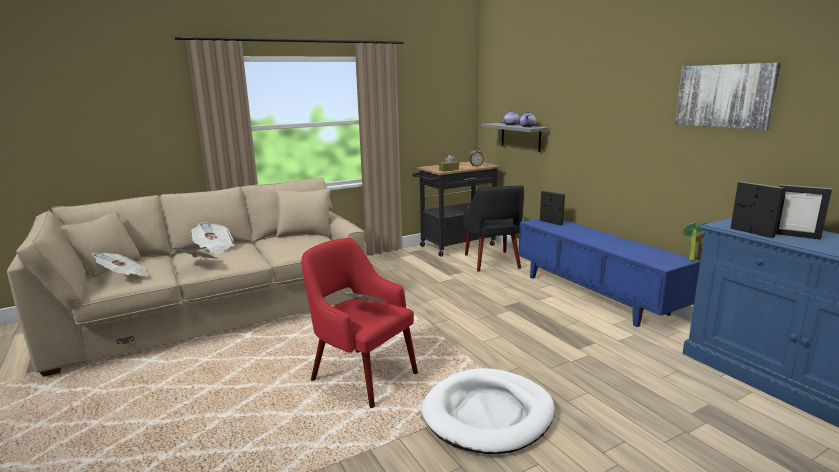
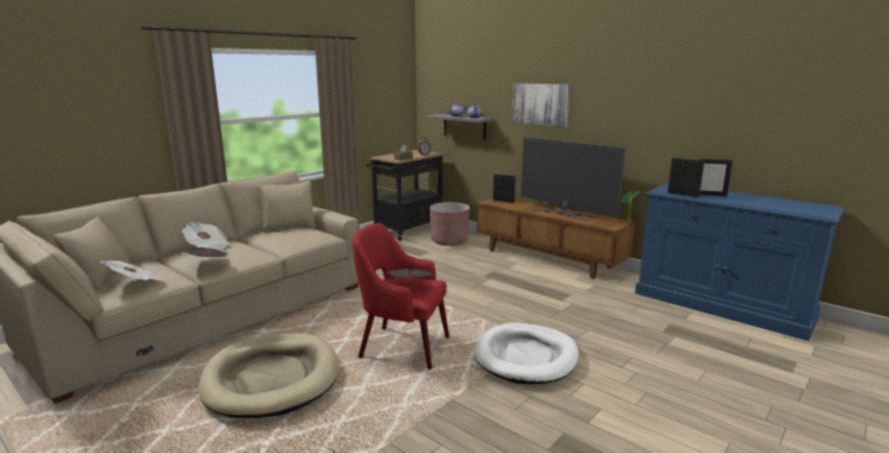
camera: 20 degrees left, 0 degrees up
(218, 387) = (271, 379): none -> beige dog bed
(492, 262) = (449, 241): black armchair -> brown planter
(595, 294) = (549, 258): blue tv stand -> brown tv stand
(614, 242) = (565, 213): none -> television
(724, 96) = (647, 93): picture -> picture (540, 104)

